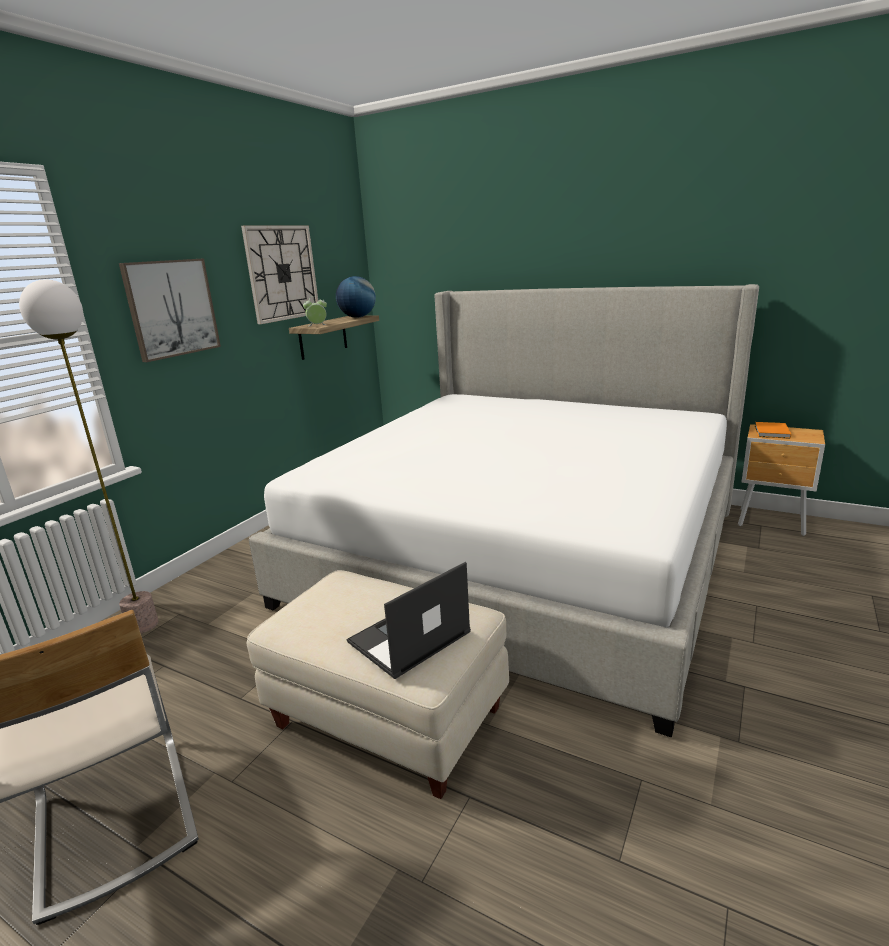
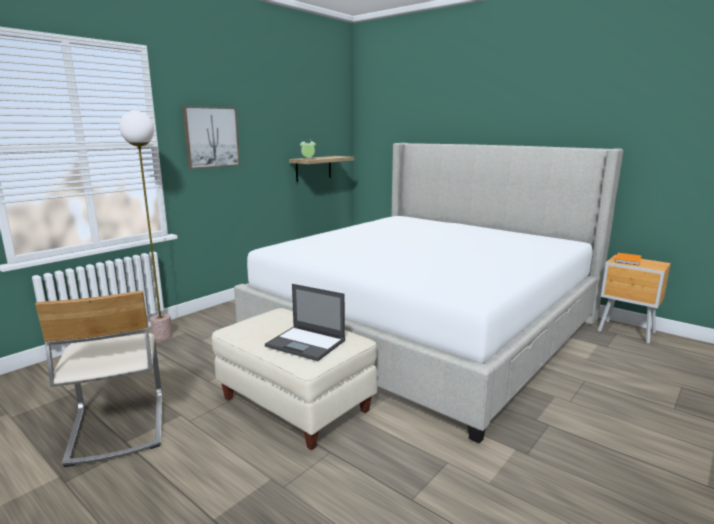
camera: 10 degrees right, 5 degrees down
(282, 273) = (289, 122): wall clock -> none
(357, 317) = (339, 156): globe -> none
(408, 638) = (306, 343): laptop -> laptop turned 120 degrees counterclockwise

